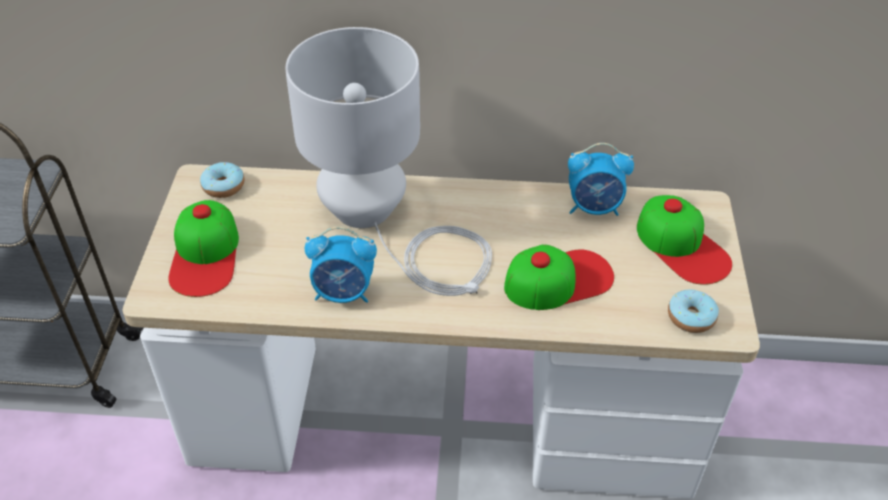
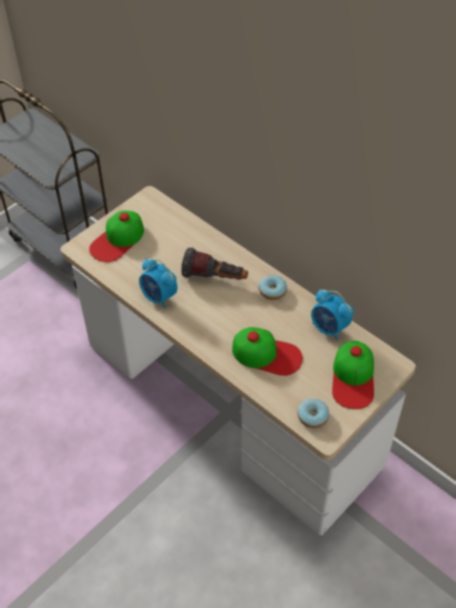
camera: 40 degrees right, 5 degrees up
(223, 186) = (157, 208): donut -> donut (272, 291)
(394, 228) = (215, 278): grey table lamp -> flashlight

